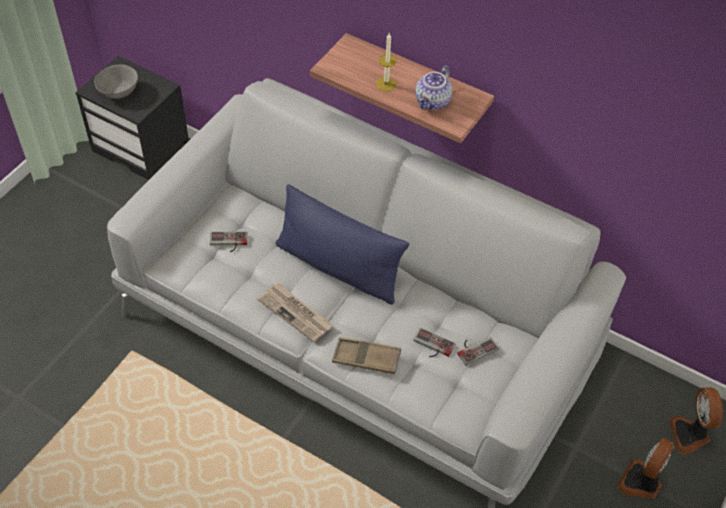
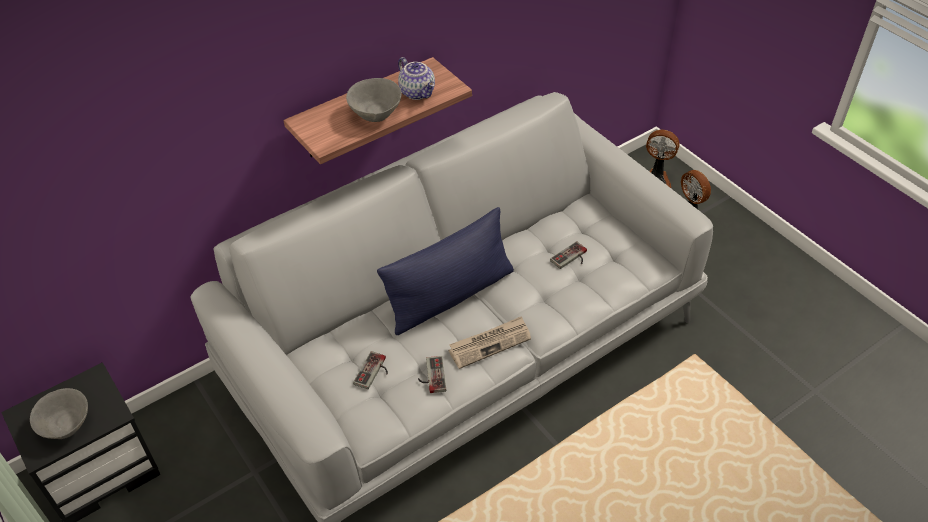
camera: 65 degrees left, 5 degrees down
(366, 358) = (564, 307): brown tray -> none
(386, 84) = (375, 113): candle -> grey bowl
(475, 348) = (585, 232): game controller -> game controller (431, 376)

